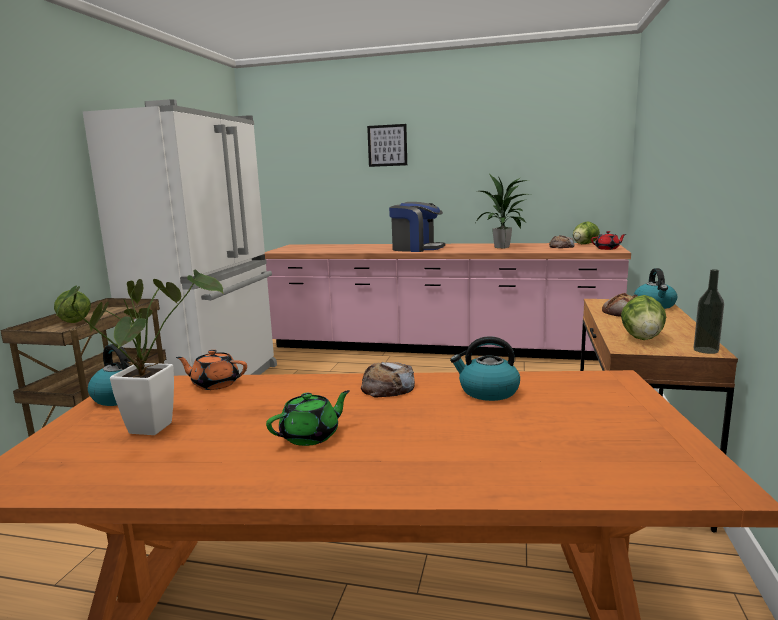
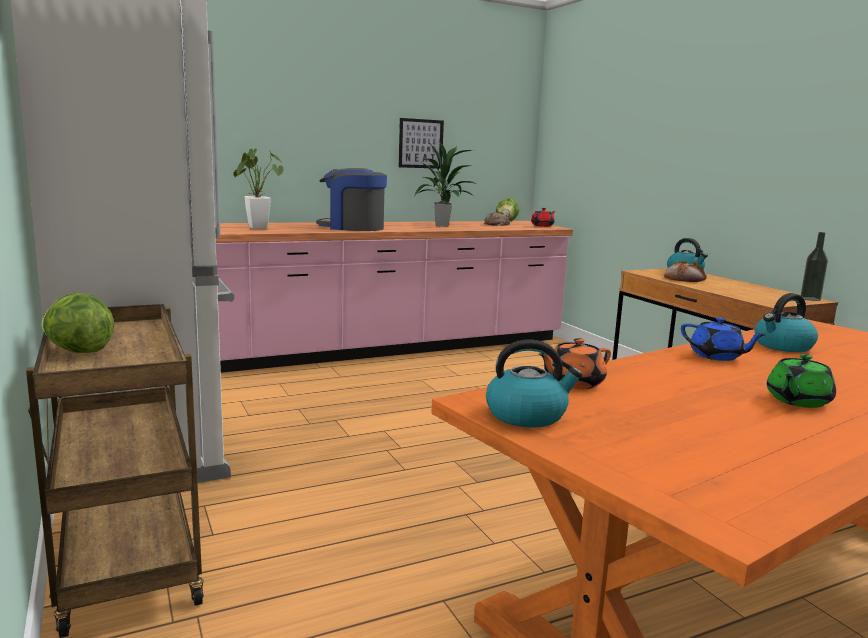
camera: 40 degrees left, 0 degrees up
(157, 424) = (658, 427): potted plant -> potted plant (257, 227)
(311, 436) = (797, 401): green teapot -> green teapot turned 150 degrees counterclockwise
(387, 145) = (287, 91): picture -> picture (420, 143)
(387, 387) = (717, 356): bread -> blue teapot
(416, 249) = (353, 227): coffee machine -> coffee machine turned 150 degrees counterclockwise
(642, 338) = (756, 295): lettuce -> none

